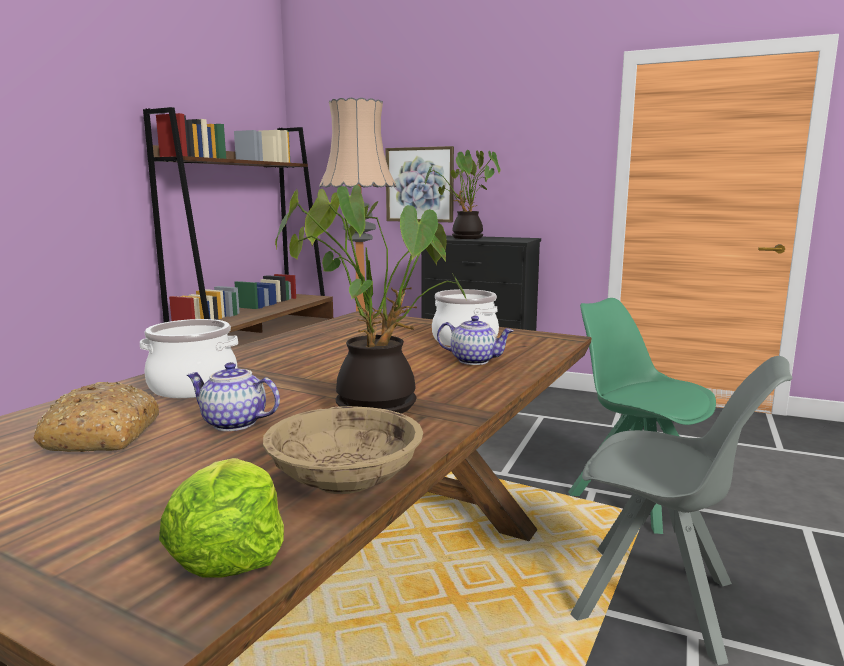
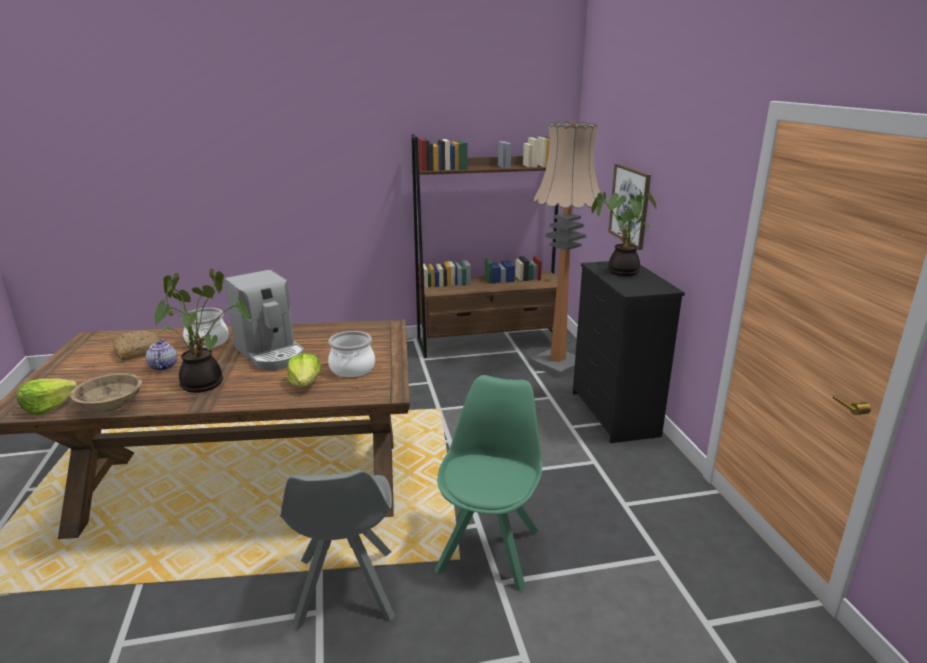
camera: 55 degrees right, 10 degrees up
(333, 362) = (270, 353): none -> coffee machine
(474, 360) = (305, 383): teapot -> lettuce

